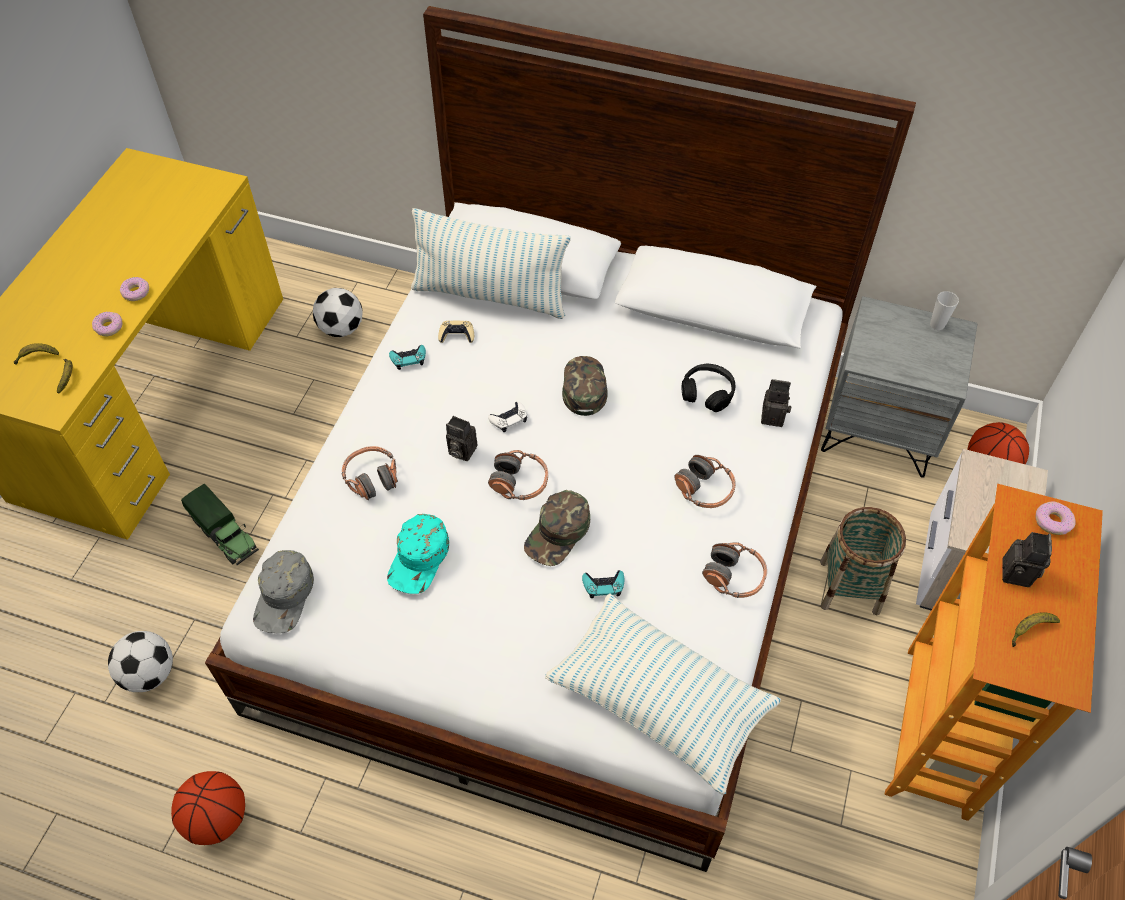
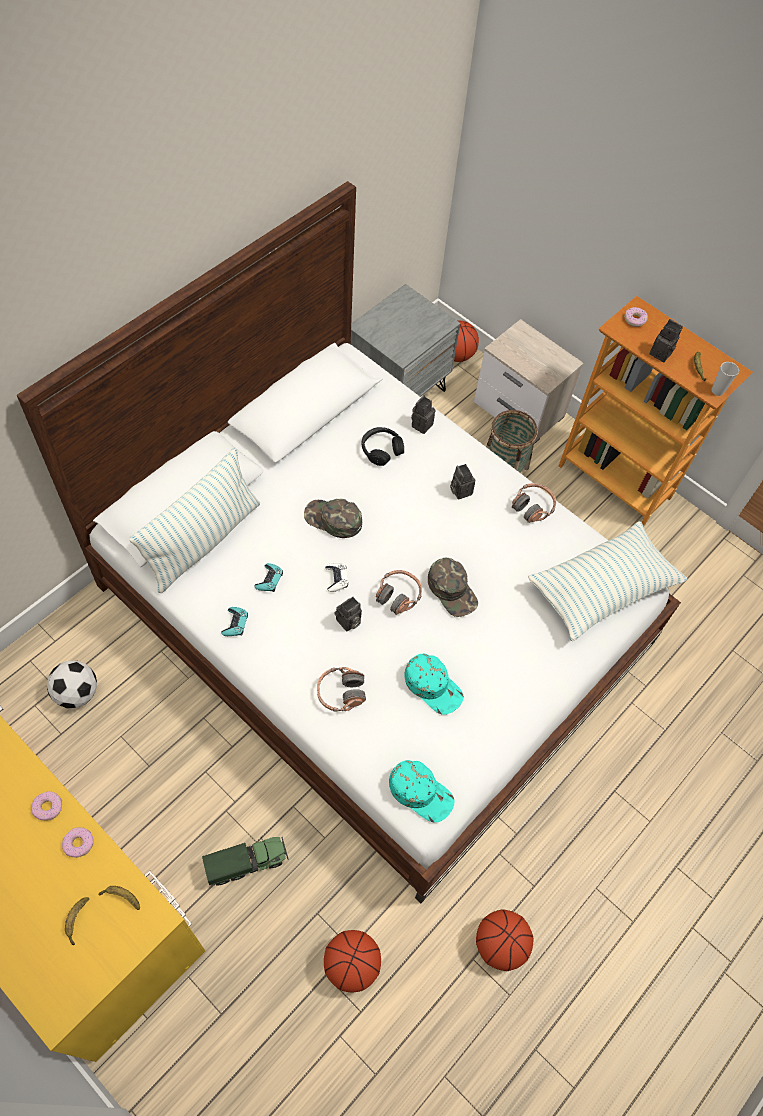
camera: 70 degrees left, 5 degrees up
(150, 673) = (351, 965): football -> basketball
(284, 596) = (421, 792): grey cap -> turquoise cap
(456, 335) = (230, 580): beige game controller -> none
(603, 586) = (506, 582): turquoise game controller -> turquoise game controller (269, 580)
(704, 489) = (459, 490): headphones -> camera
(937, 325) = (395, 303): cup -> cup (717, 391)

